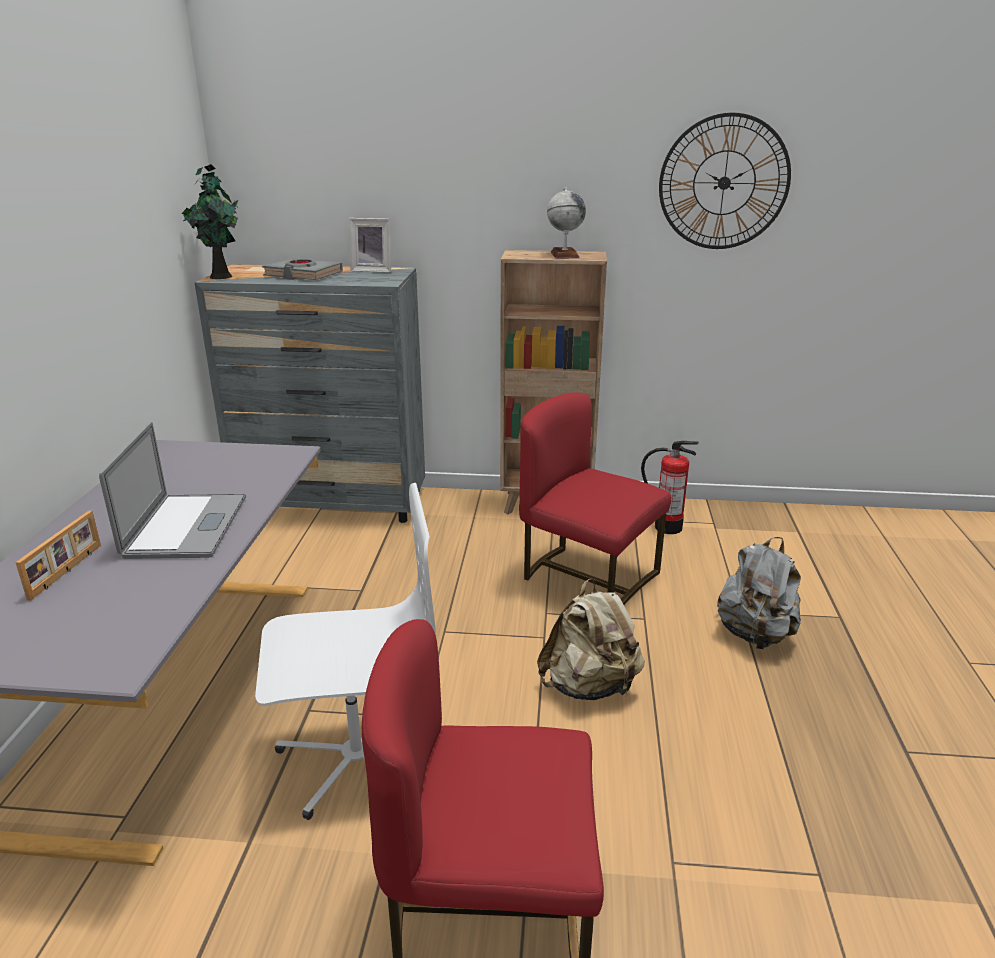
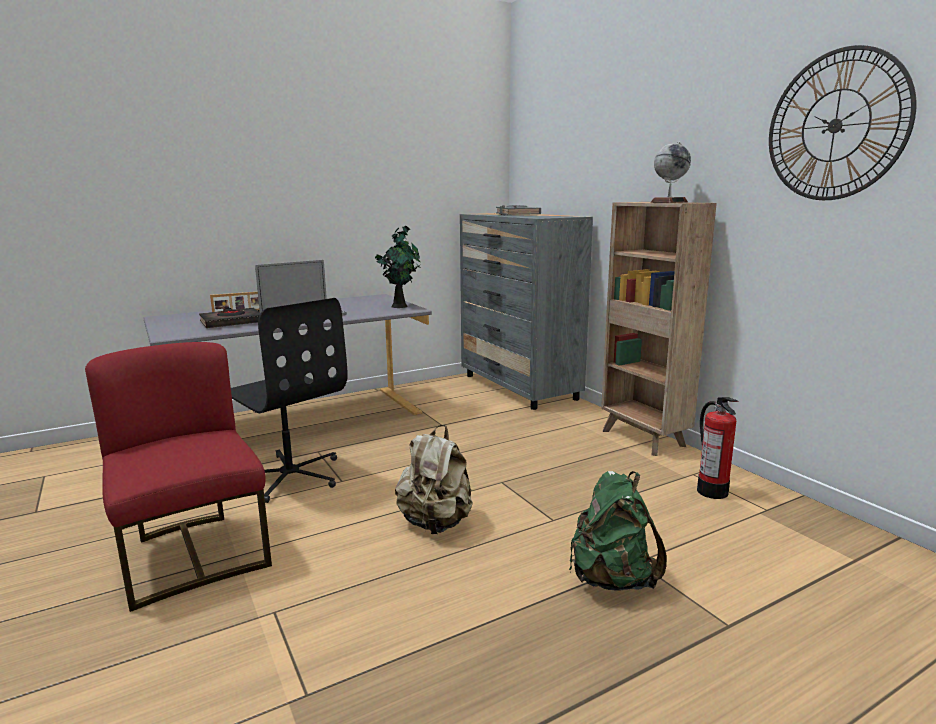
camera: 55 degrees right, 10 degrees down
(122, 592) = (231, 322): none -> black book
(220, 276) = (480, 213): potted plant -> potted plant (400, 306)
(356, 757) = (290, 476): white office chair -> black office chair
(373, 270) = (561, 215): picture frame -> none
(587, 579) = (569, 483): red chair -> none
(755, 634) = (611, 579): grey backpack -> green backpack

